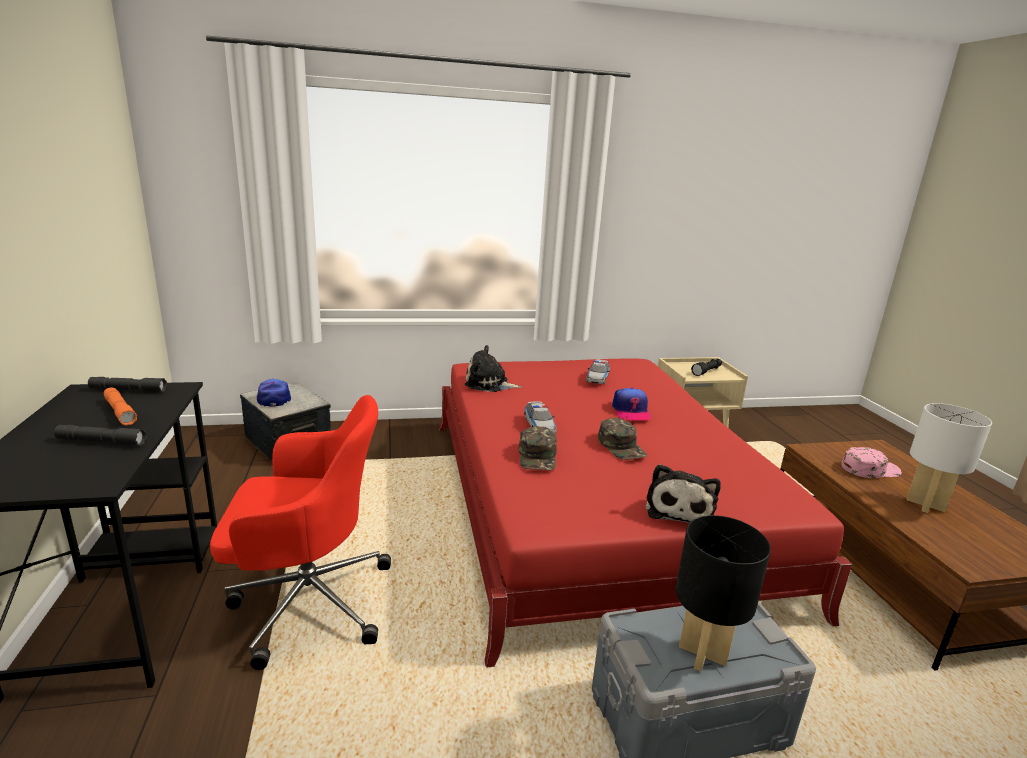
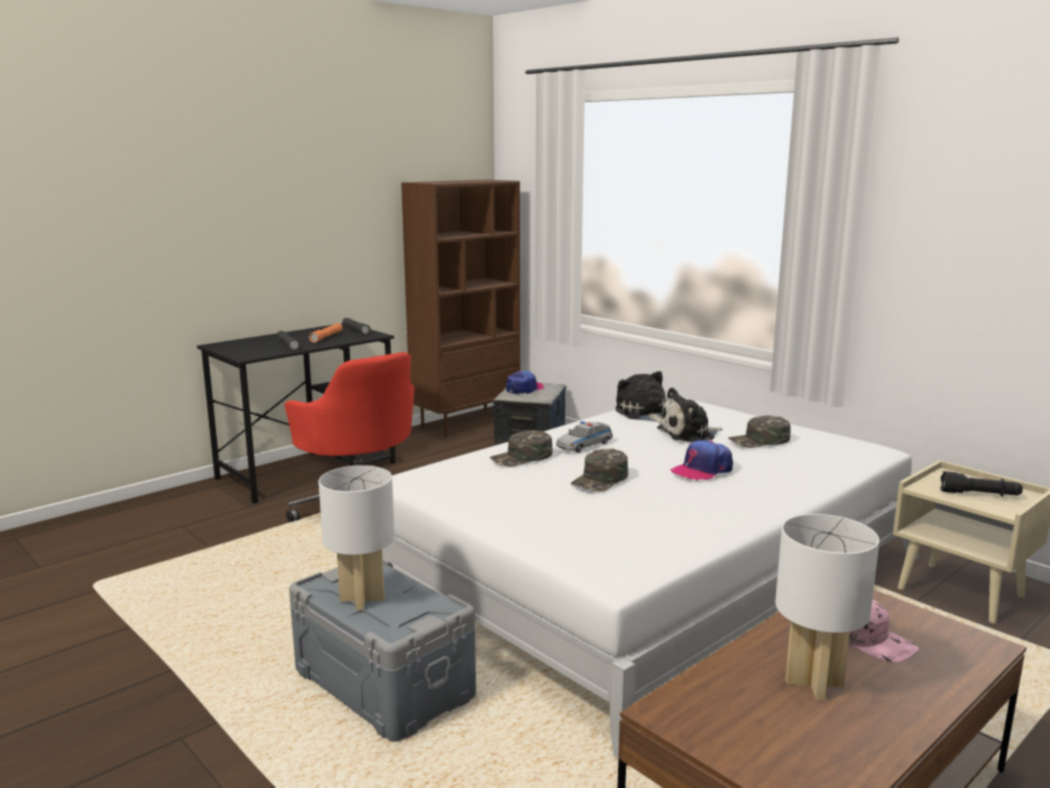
camera: 60 degrees right, 5 degrees down
(192, 456) = (466, 423): none -> brown bookcase
(592, 504) = (647, 572): red bed -> white bed
(597, 378) = (759, 440): toy car -> green cap
(679, 508) = (514, 522): plush toy -> plush toy (689, 434)
(701, 654) = (362, 599): black table lamp -> white table lamp

